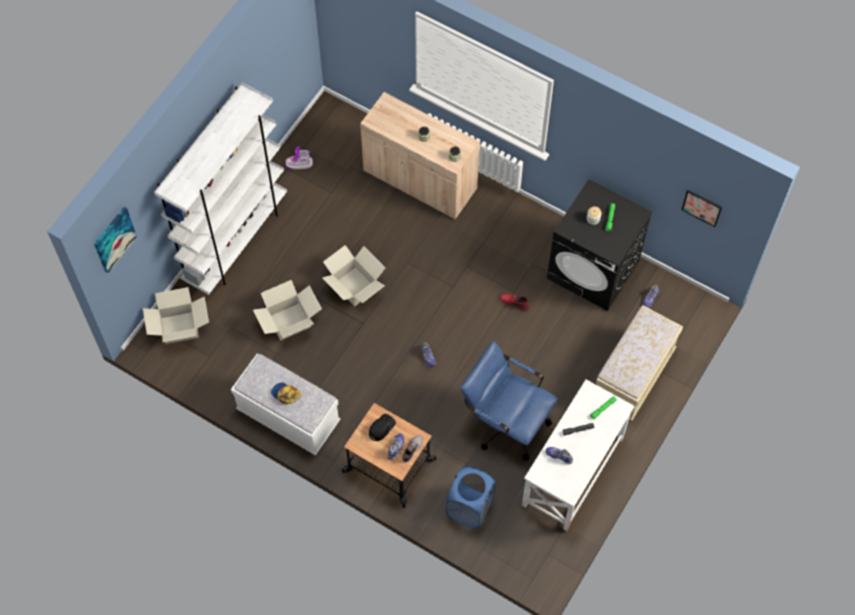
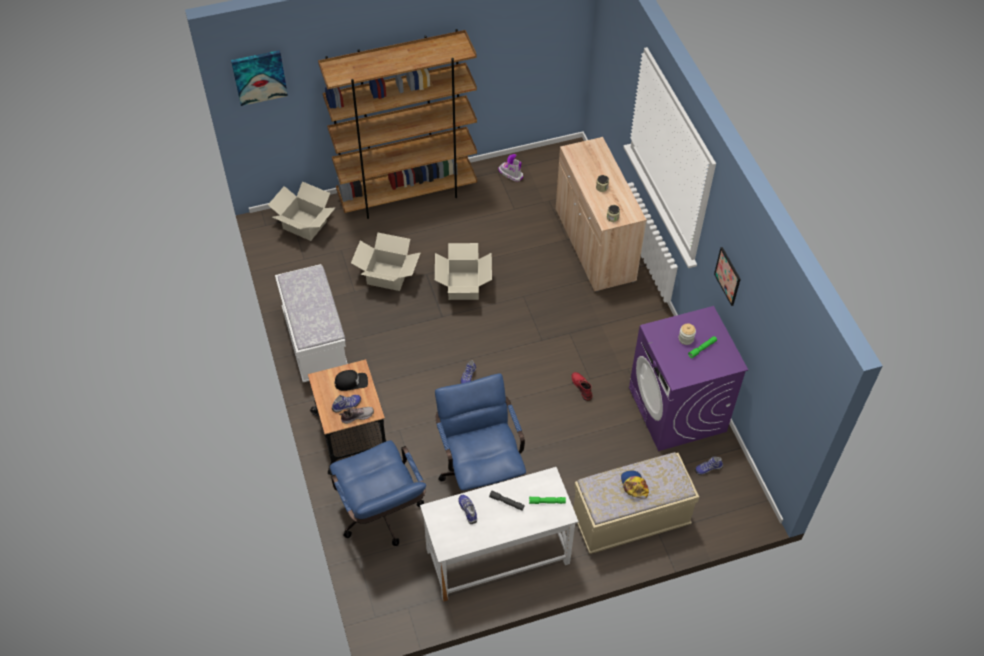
camera: 40 degrees right, 10 degrees down
(236, 240) = (407, 194): white bookcase -> brown bookcase
(285, 394) = (308, 306): cap -> cap (634, 485)
(470, 508) = (382, 517): blue laundry basket -> blue office chair
(593, 270) = (677, 410): black washing machine -> purple washing machine
(702, 207) = (785, 381): picture -> picture (727, 276)

